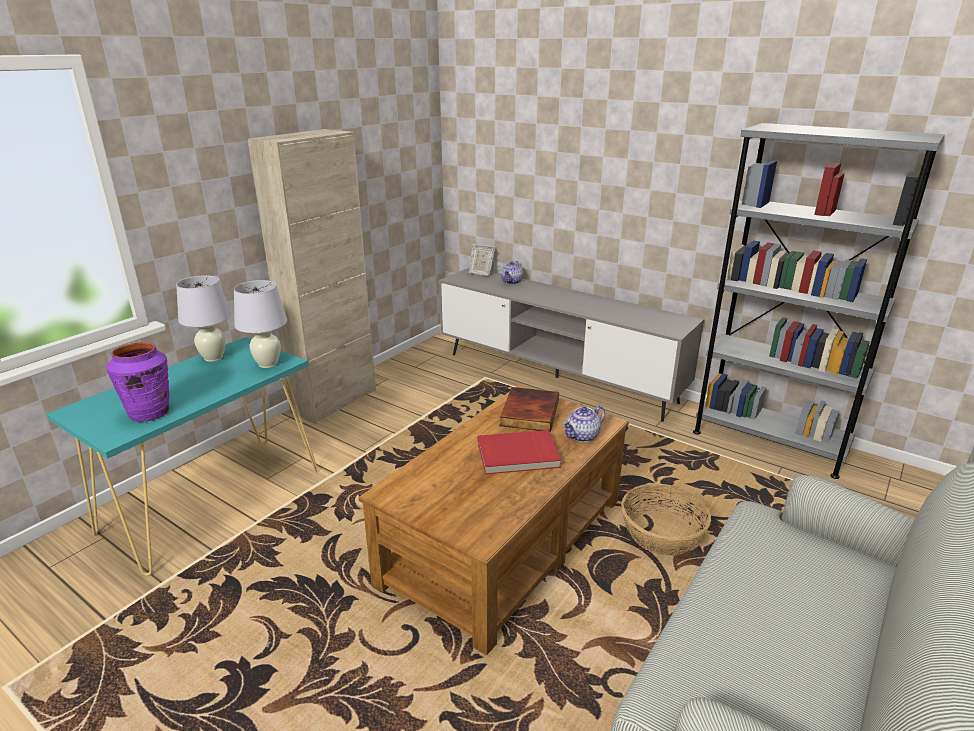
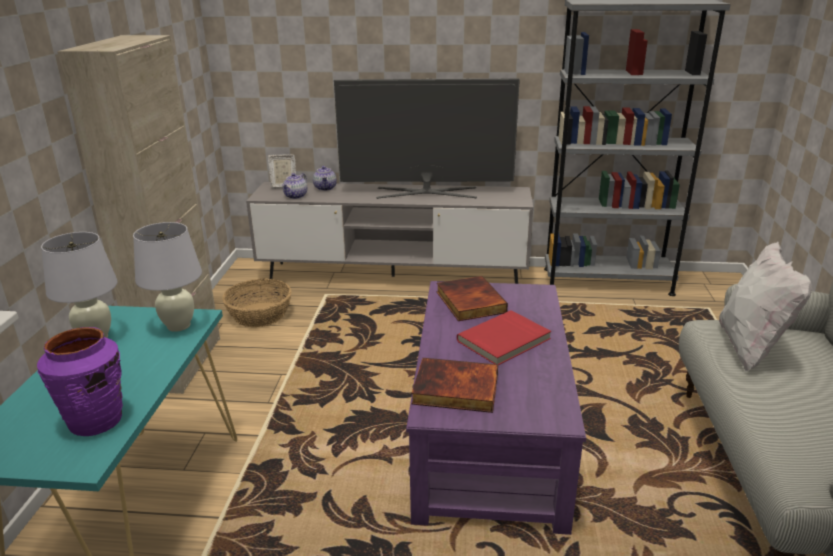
camera: 30 degrees left, 0 degrees up
(427, 481) = (455, 390): none -> book
(503, 541) = (488, 434): brown coffee table -> purple coffee table
(582, 436) = (536, 308): teapot -> teapot (296, 196)
(594, 304) = (427, 192): none -> television
(662, 534) = (602, 379): basket -> basket (260, 314)
(773, 550) = (750, 348): none -> white pillow

